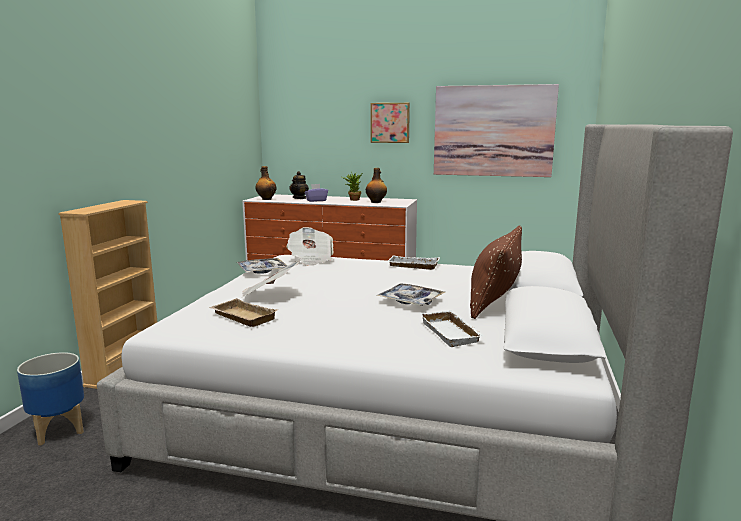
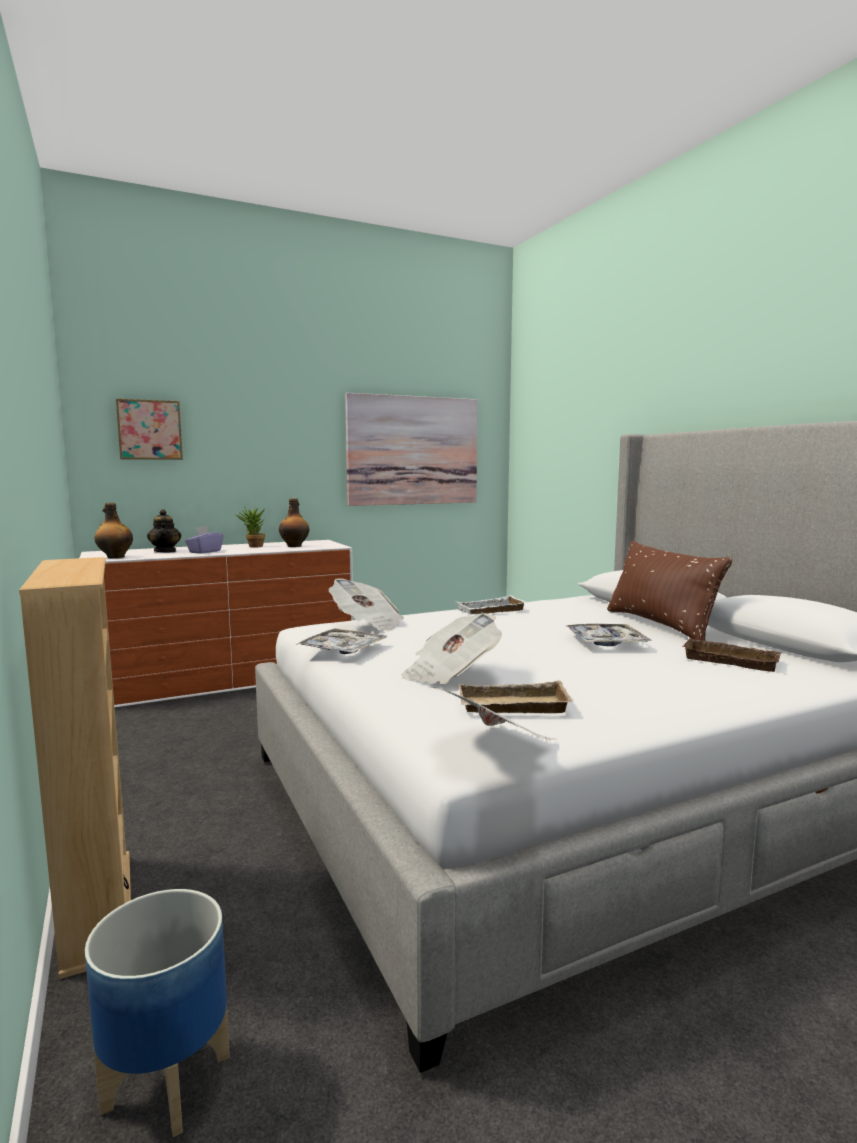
camera: 40 degrees left, 5 degrees down
(179, 330) = (494, 748): none -> newspaper
(390, 122) = (286, 438): picture -> picture (149, 430)
(452, 333) = (732, 660): white tray -> brown tray

